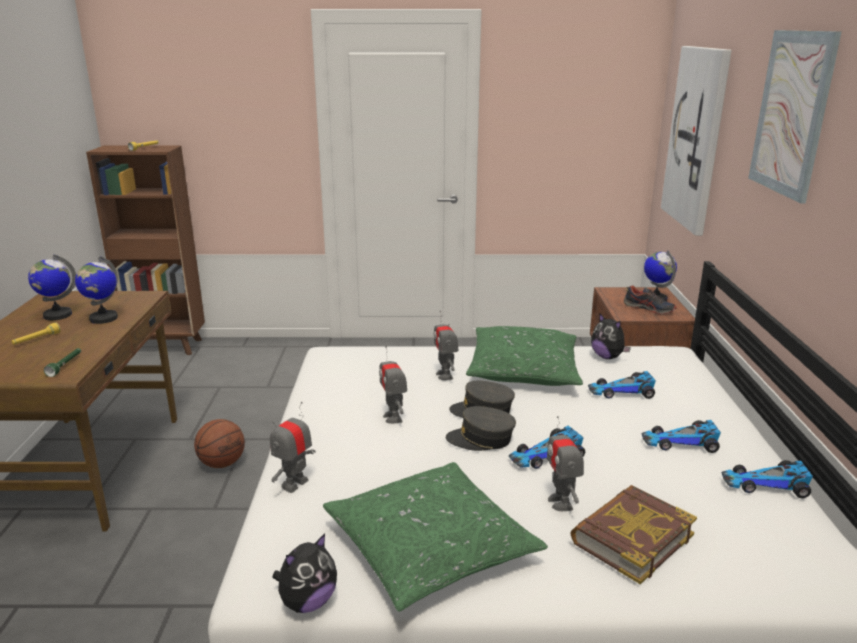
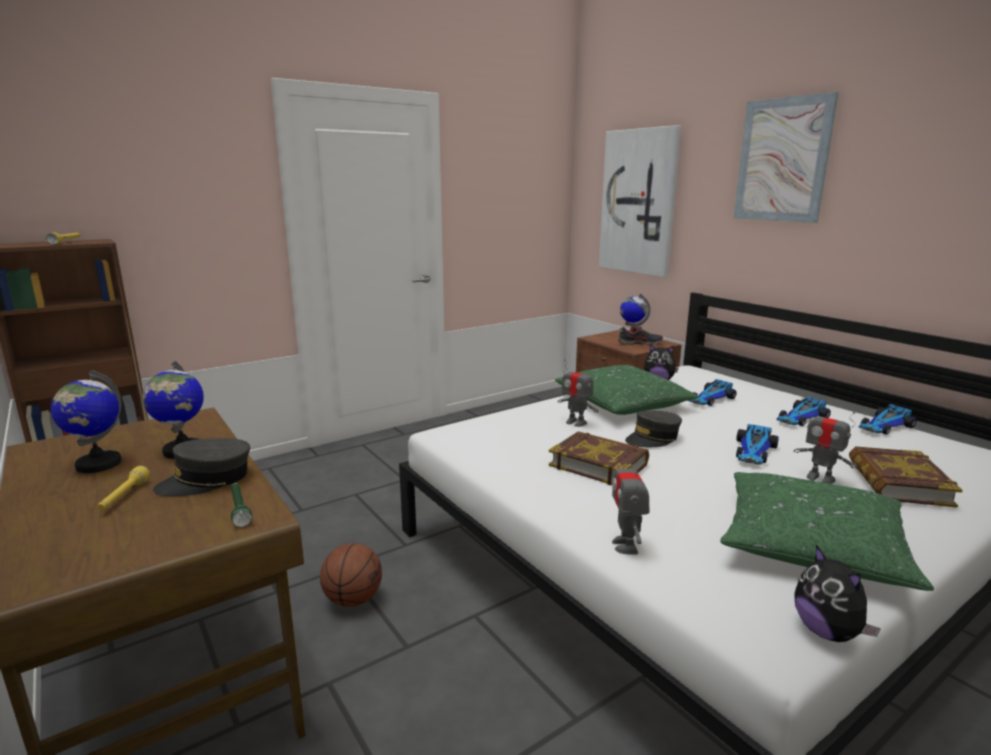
camera: 35 degrees left, 5 degrees down
(307, 602) = (827, 632): plush toy -> plush toy turned 150 degrees clockwise
(393, 417) = (598, 464): toy robot -> book
(481, 439) = (692, 457): grey cap -> grey cap (206, 480)

